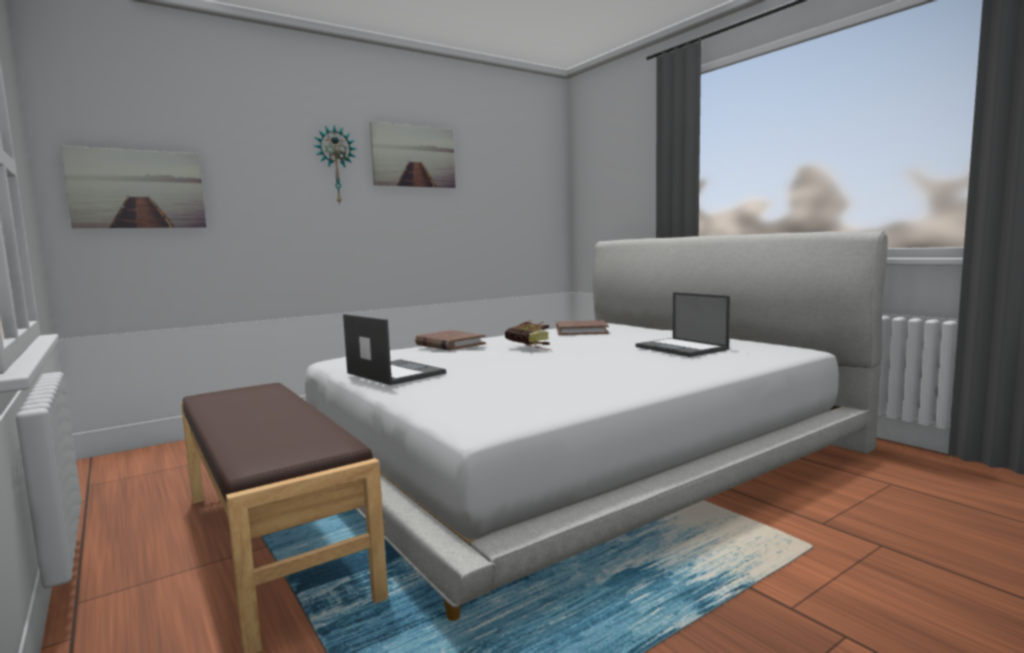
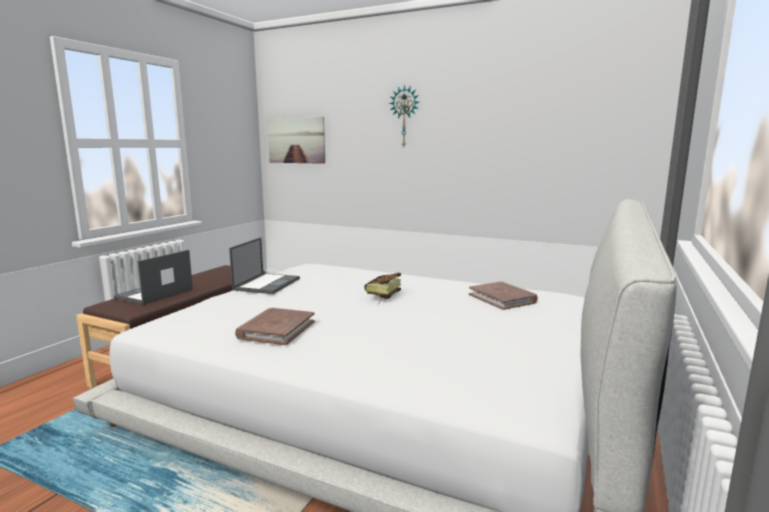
camera: 60 degrees right, 5 degrees up
(414, 156) = (471, 102): picture -> none
(449, 344) = (367, 275): brown book -> brown book (276, 329)
(682, 348) = (444, 349): laptop -> laptop (154, 294)

